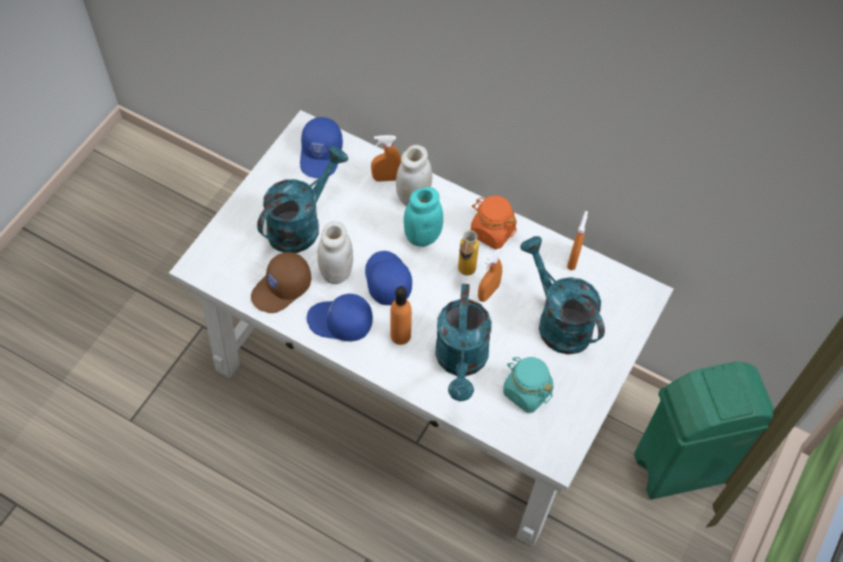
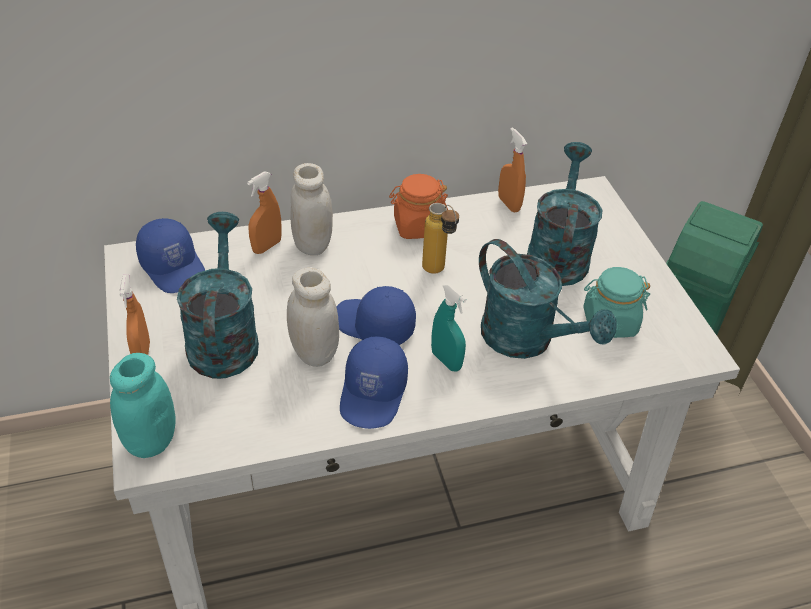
camera: 45 degrees left, 15 degrees down
(282, 289) = (274, 408): brown cap -> none
(340, 322) = (374, 393): blue cap -> blue cap turned 45 degrees counterclockwise
(400, 335) = (446, 360): orange bottle -> turquoise spray bottle
(422, 236) = (361, 269): turquoise jar -> turquoise jar (151, 441)
(488, 292) = (475, 272): orange spray bottle -> orange spray bottle (142, 354)
(558, 320) = (558, 253): turquoise watering can -> turquoise watering can turned 90 degrees clockwise

